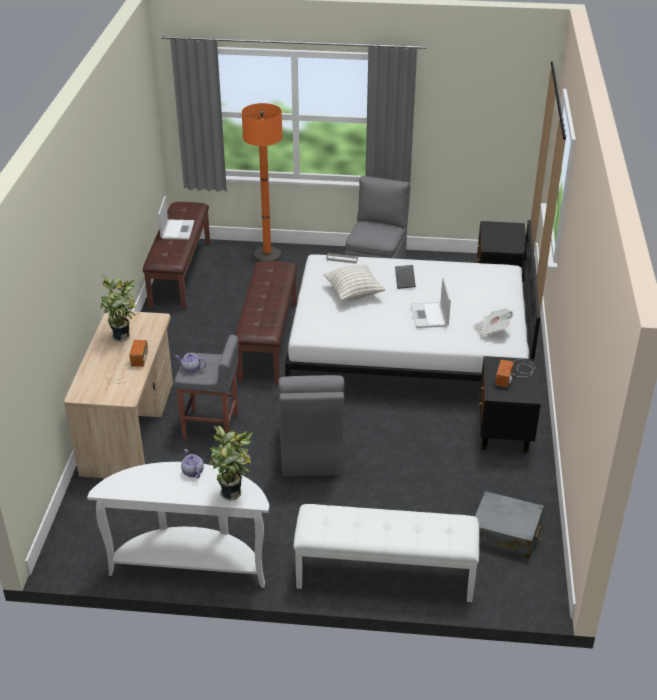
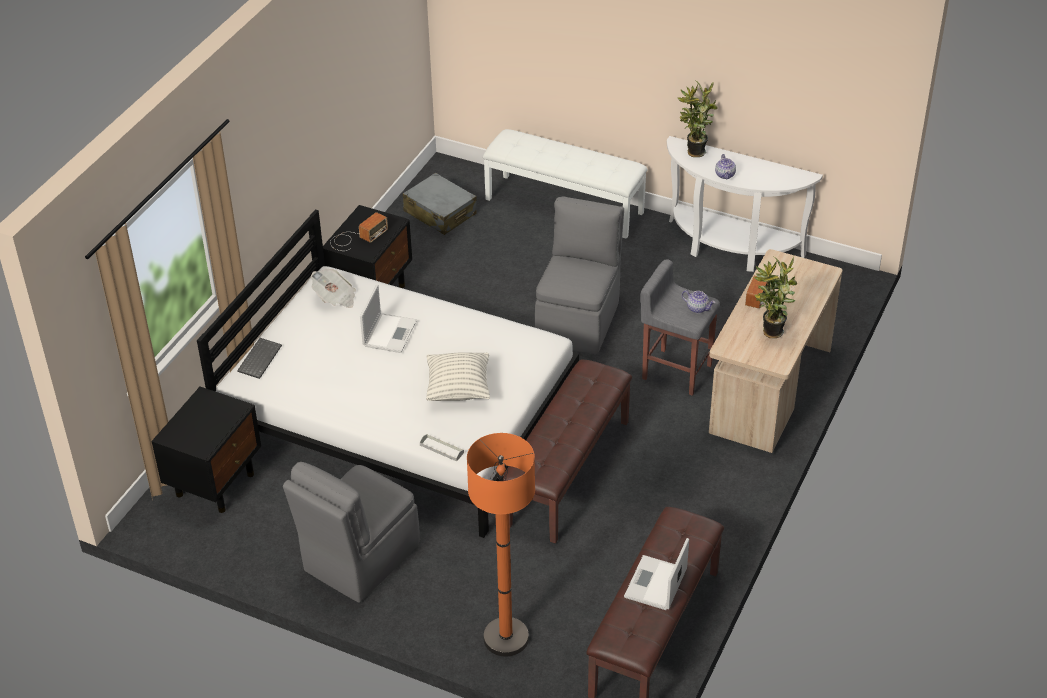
camera: 160 degrees left, 5 degrees up
(405, 278) = (378, 396): keyboard -> keyboard (259, 358)

